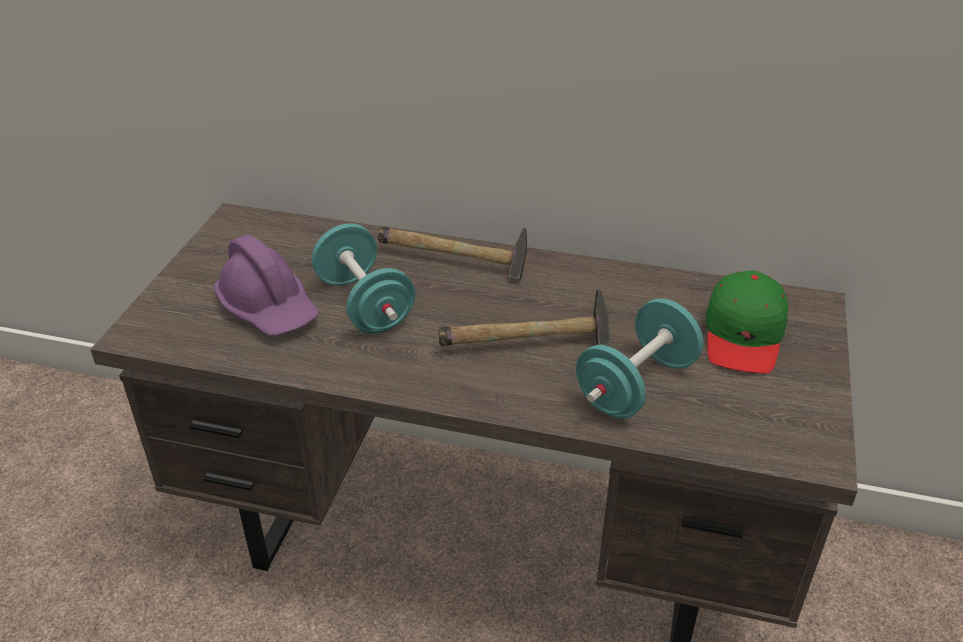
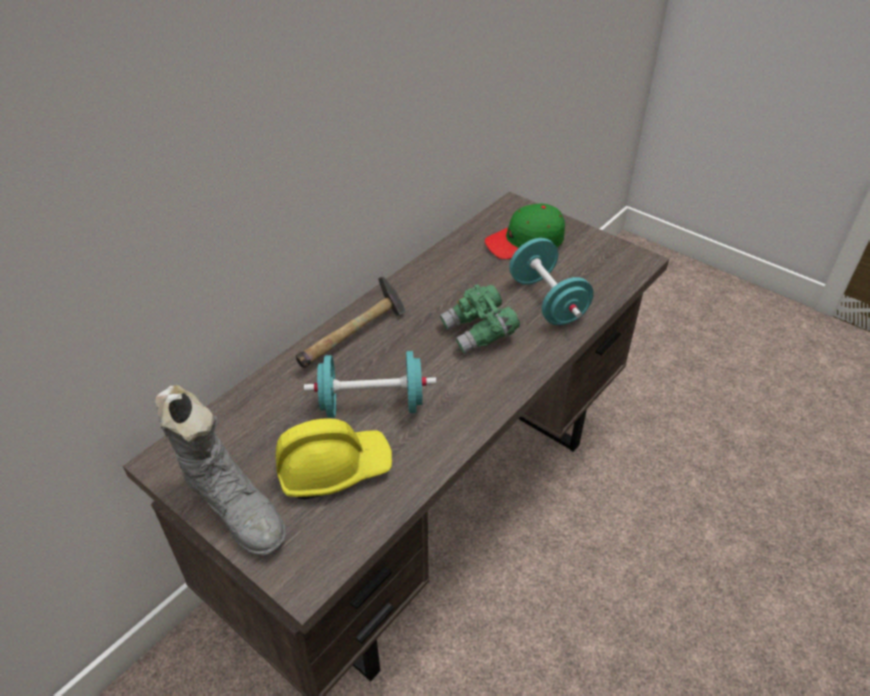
camera: 65 degrees left, 5 degrees up
(200, 271) = (235, 507): none -> grey boot
(269, 308) = (333, 468): purple hard hat -> yellow hard hat
(529, 345) = (479, 333): hammer -> green binoculars
(743, 335) = (525, 242): green cap -> green cap turned 120 degrees clockwise

